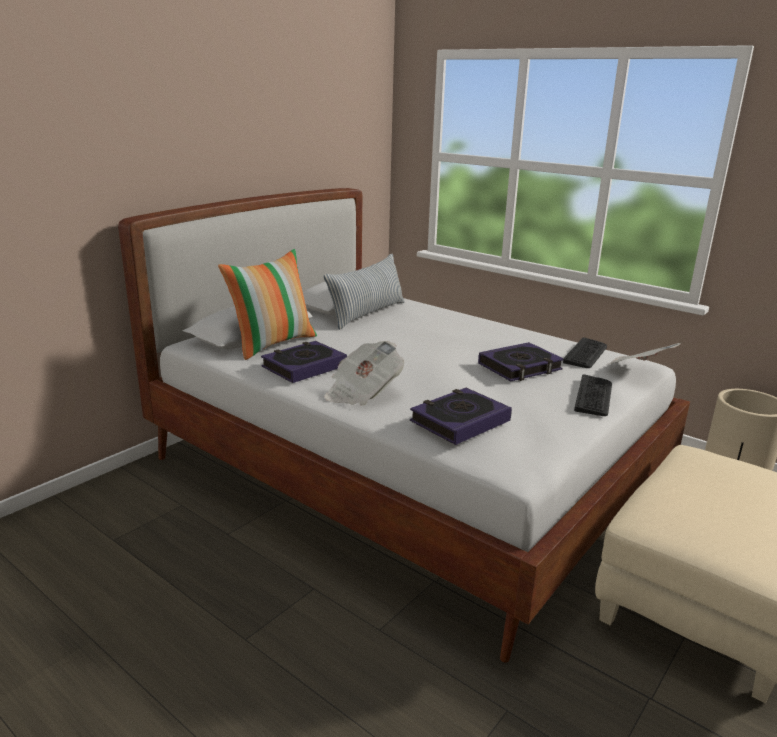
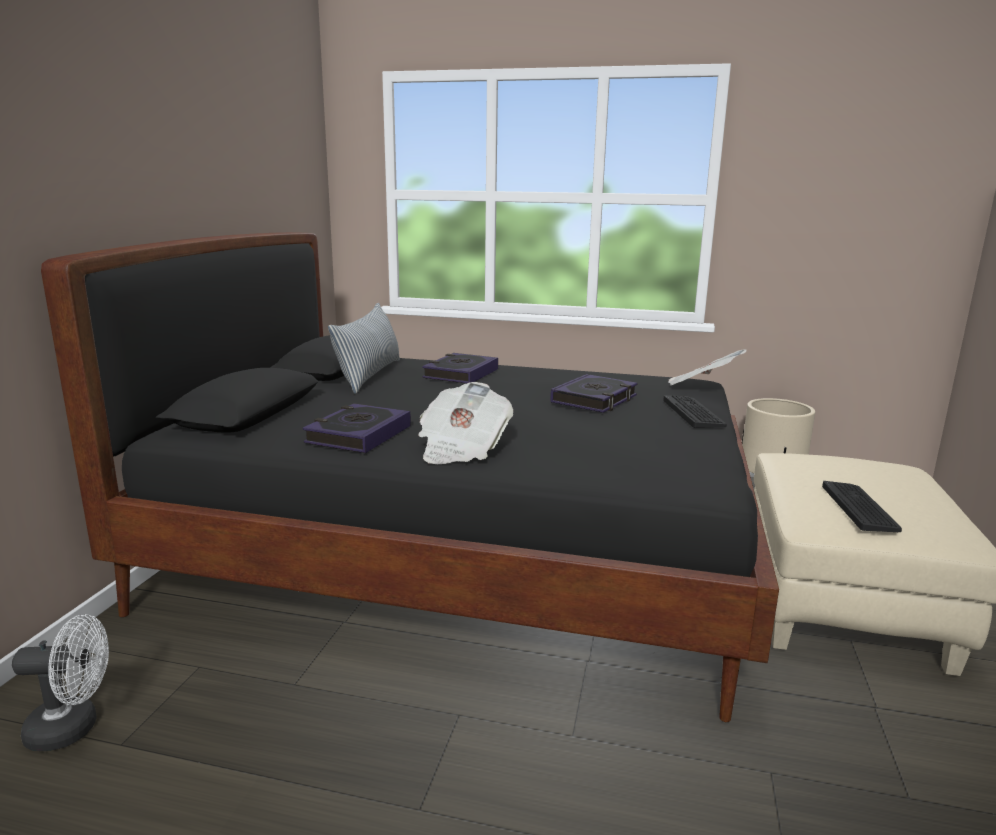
camera: 25 degrees left, 5 degrees down
(96, 522) = (73, 728): none -> white fan
(273, 343) = (287, 418): pillow -> none
(406, 472) = (464, 554): white bed -> black bed
(459, 421) = (606, 455): book -> book (460, 374)
(586, 354) = (638, 380): keyboard -> keyboard (859, 507)

